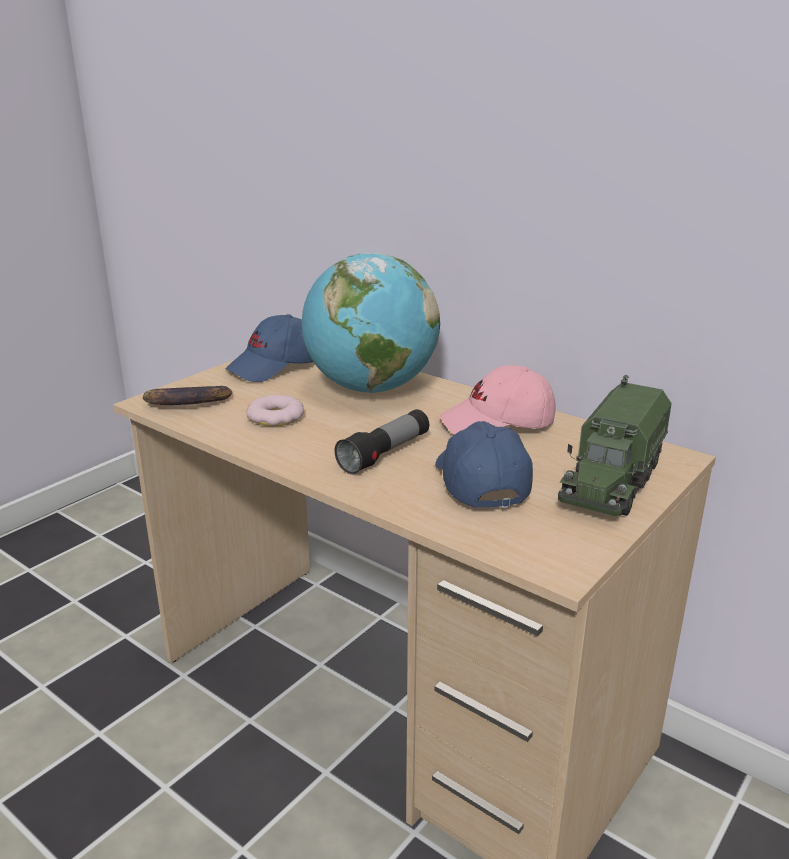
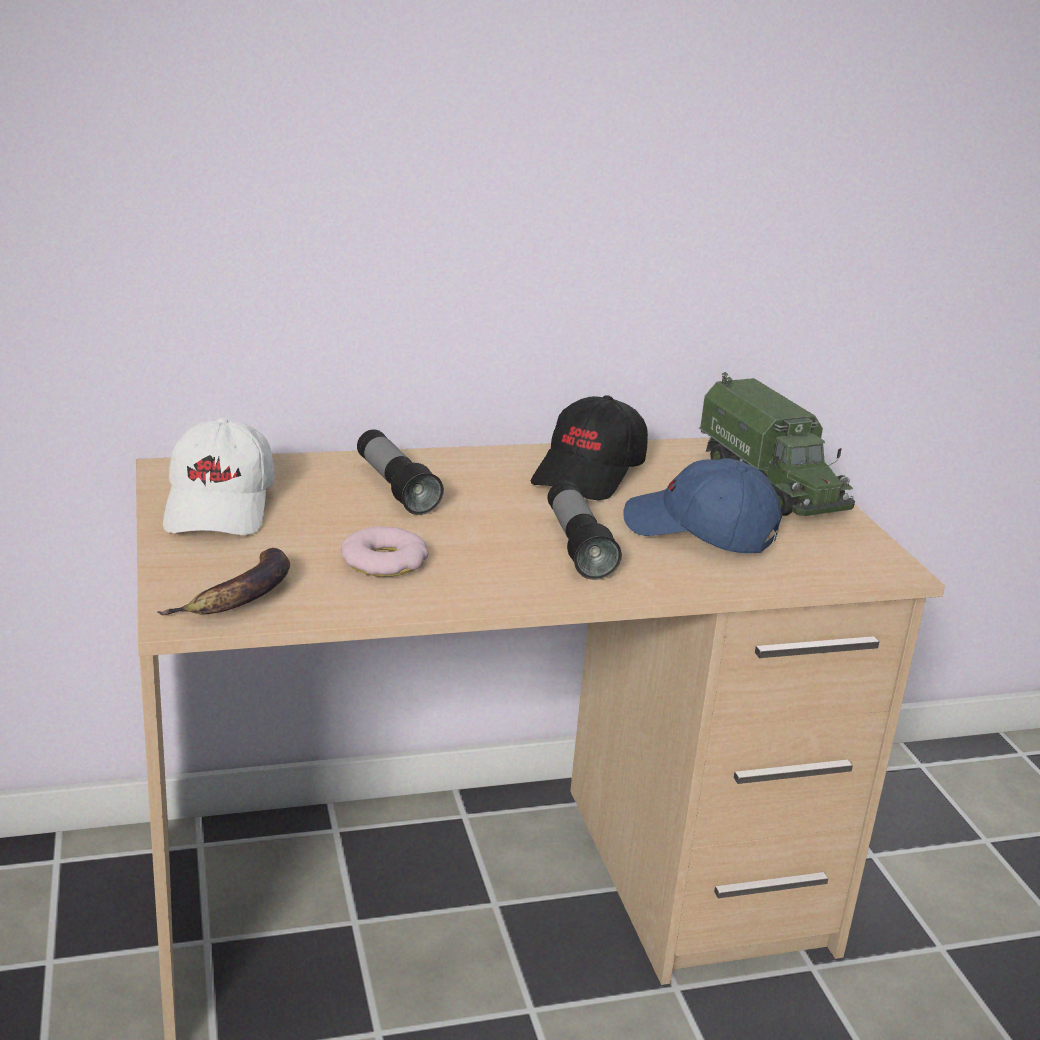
camera: 55 degrees left, 0 degrees up
(275, 367) = (221, 506): blue cap -> white cap
(370, 389) = (395, 488): globe -> flashlight
(498, 424) = (590, 474): pink cap -> black cap

